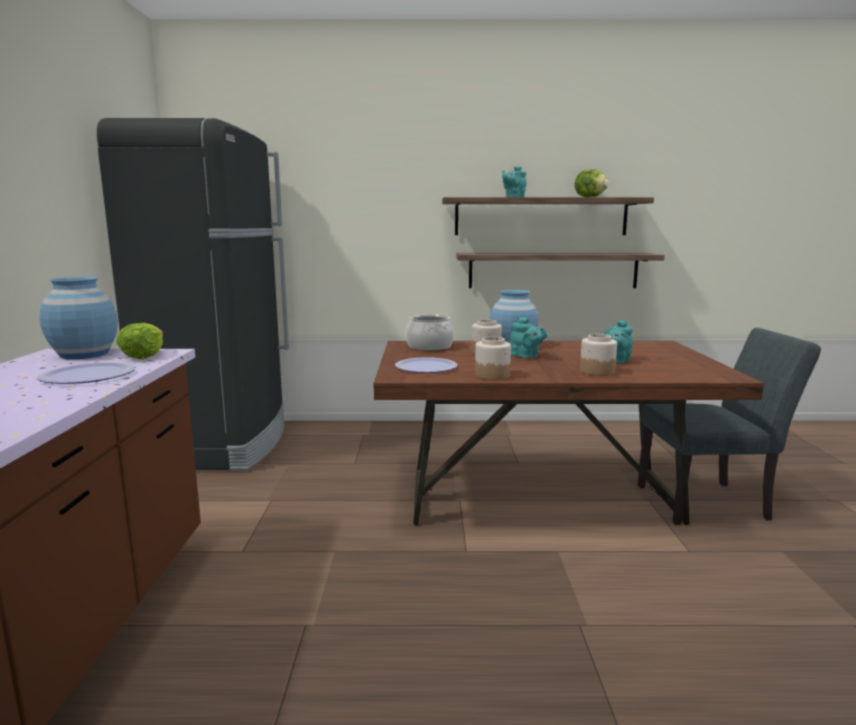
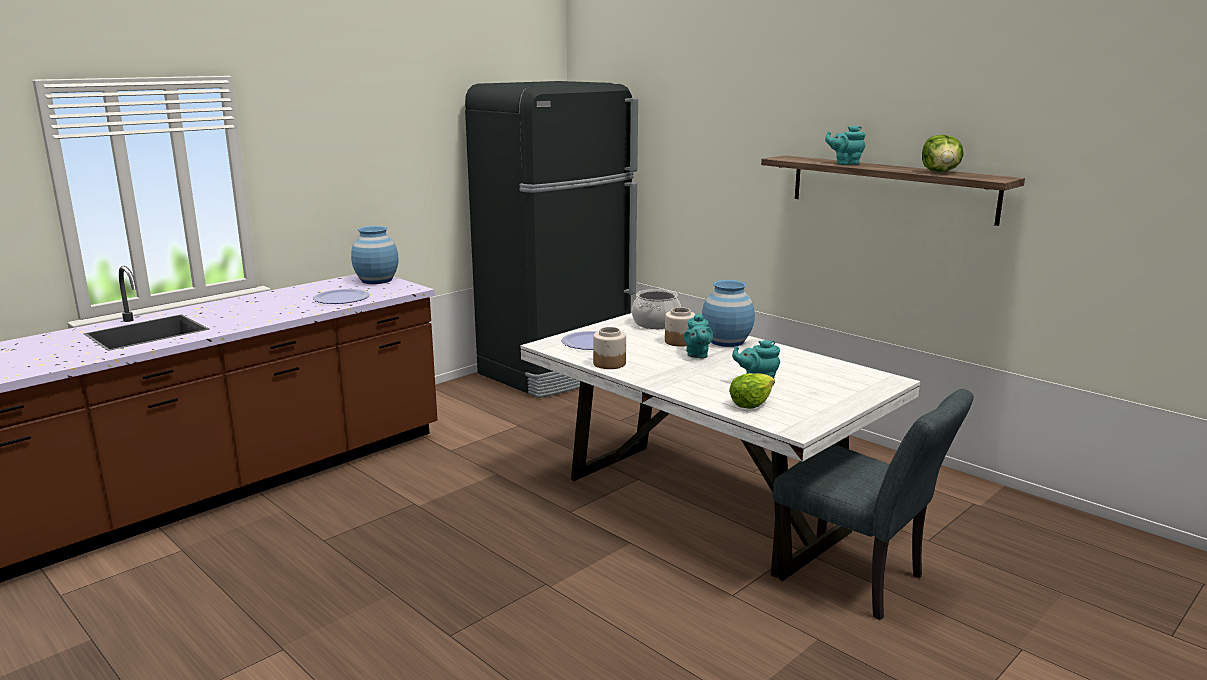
camera: 45 degrees right, 5 degrees up
(144, 355) = (397, 289): lettuce -> lettuce (751, 403)
(542, 498) = (705, 506): brown dining table -> white dining table
(553, 270) = (901, 258): shelf -> none
(596, 372) = (699, 386): jar -> none

